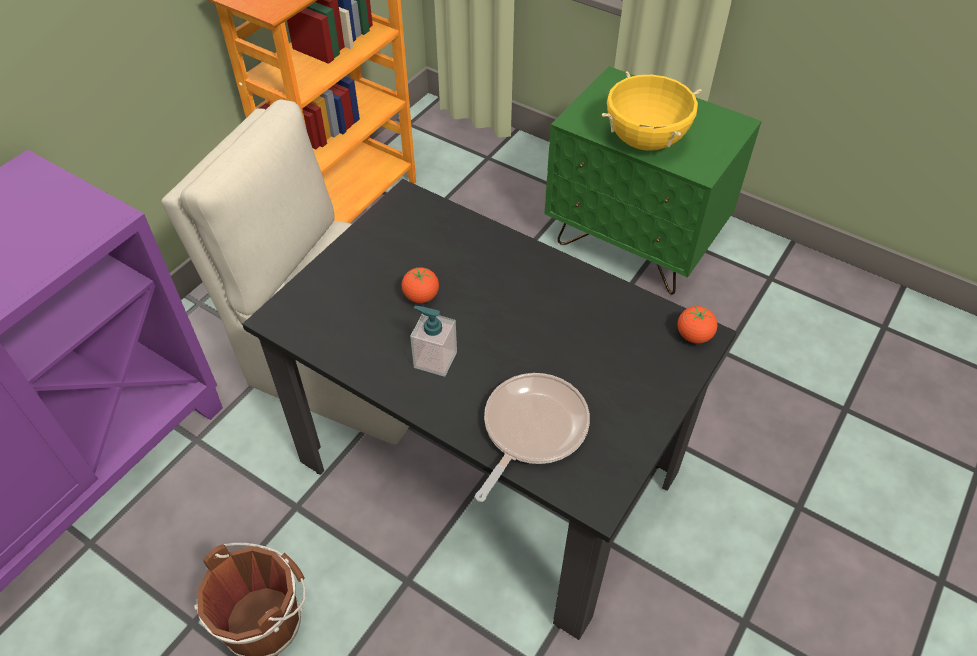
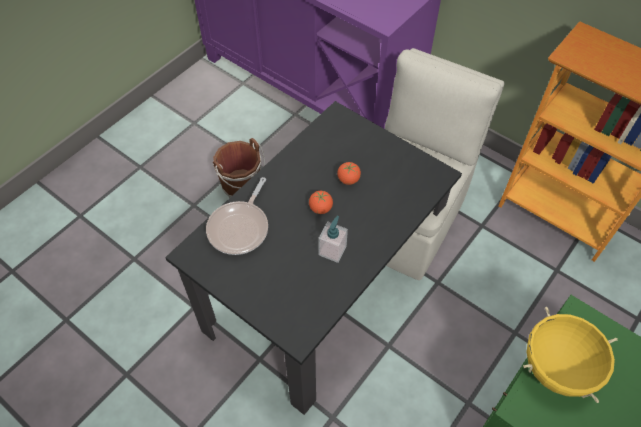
camera: 95 degrees right, 5 degrees up
(435, 359) = (298, 185): soap dispenser -> soap dispenser (332, 250)
(531, 429) = (240, 228): frying pan -> frying pan turned 75 degrees clockwise
(694, 336) = (299, 332): tomato -> tomato (320, 208)

